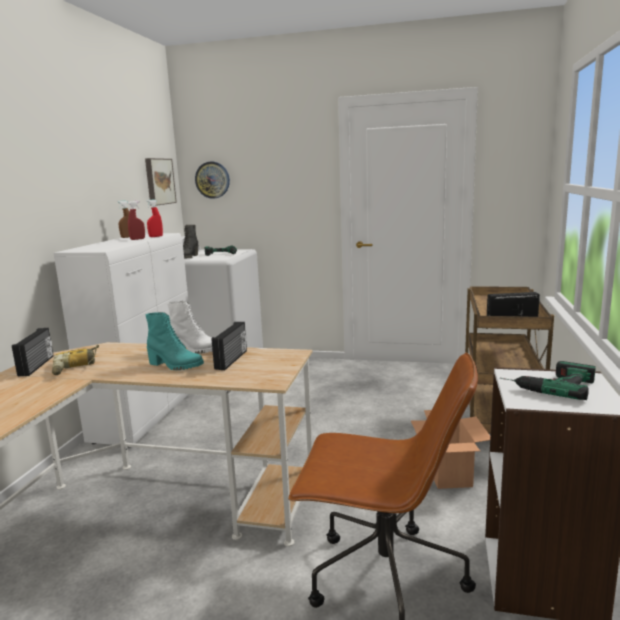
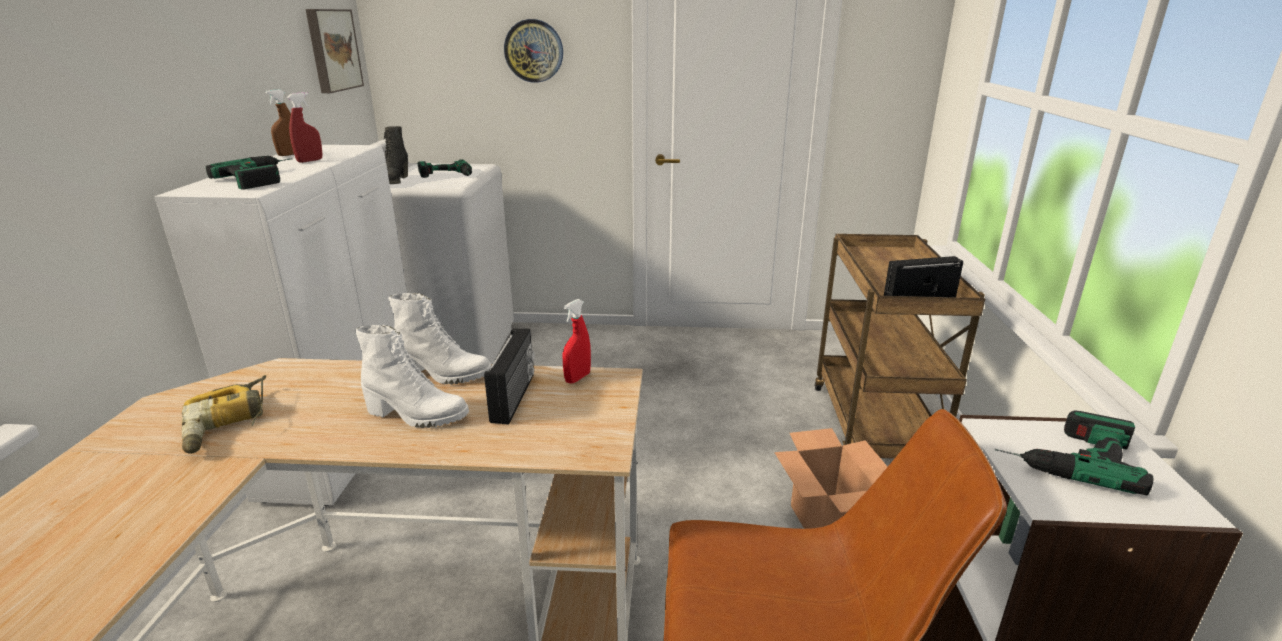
camera: 10 degrees left, 10 degrees up
(37, 365) = (150, 424): radio -> none
(112, 245) = (267, 177): none -> power drill
(156, 236) = (341, 154): red spray bottle -> red spray bottle (577, 378)
(175, 366) = (416, 416): turquoise boot -> white boot
(212, 180) = (422, 48): wall clock -> wall clock (534, 51)

